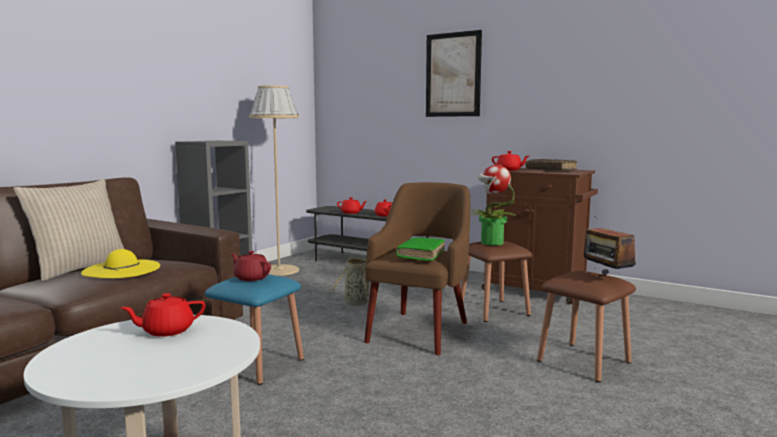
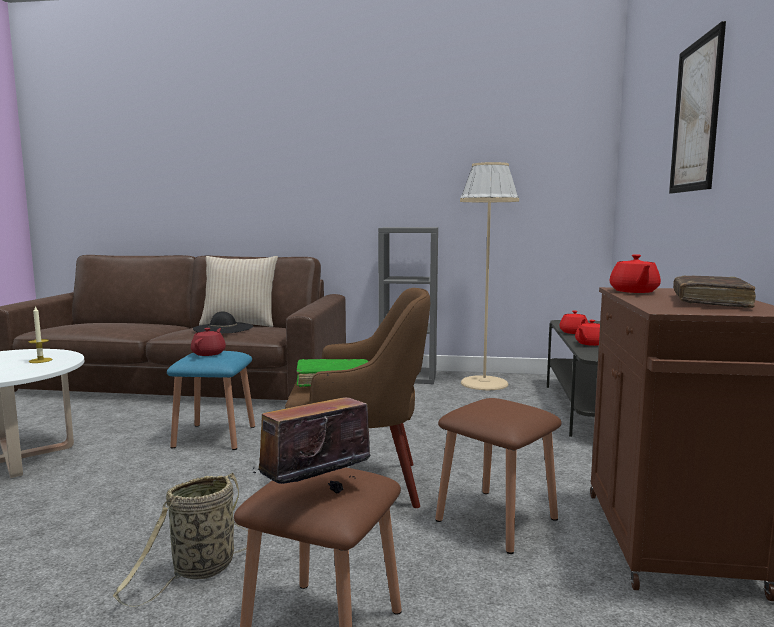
camera: 65 degrees right, 0 degrees up
(121, 269) = (223, 328): yellow hat -> black hat
(166, 331) = (40, 360): red teapot -> candle
(357, 304) = (418, 436): basket -> basket (200, 571)
(491, 243) = (493, 404): potted plant -> none

